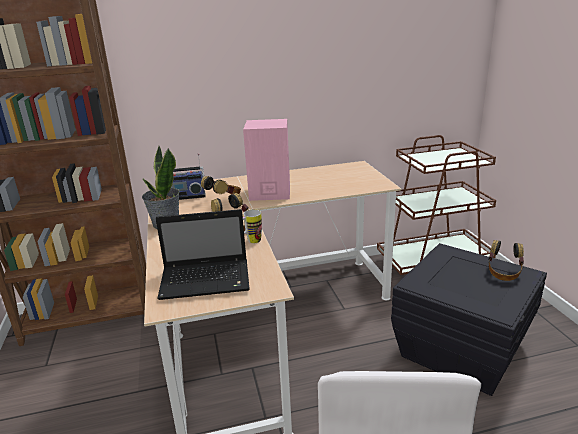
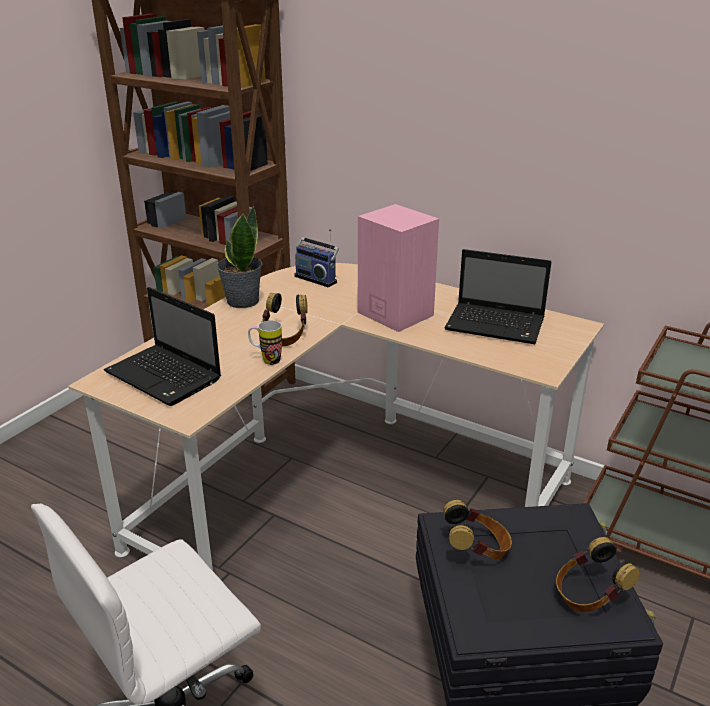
camera: 45 degrees right, 5 degrees up
(224, 199) = (338, 299): headphones -> headphones (476, 550)
(326, 178) = (497, 325): none -> laptop

